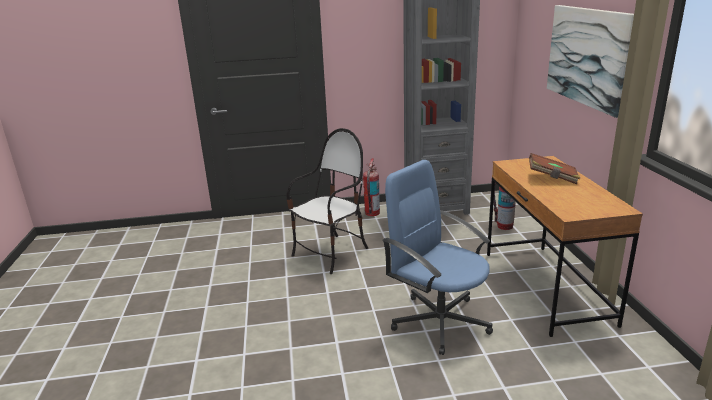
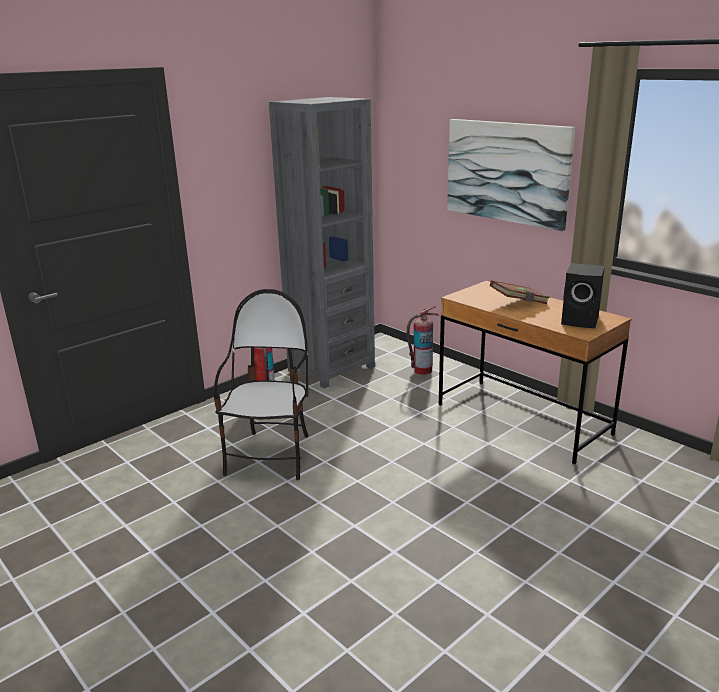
camera: 35 degrees left, 0 degrees up
(439, 321) = (468, 487): blue office chair -> none
(586, 204) = (581, 321): none -> black speaker

